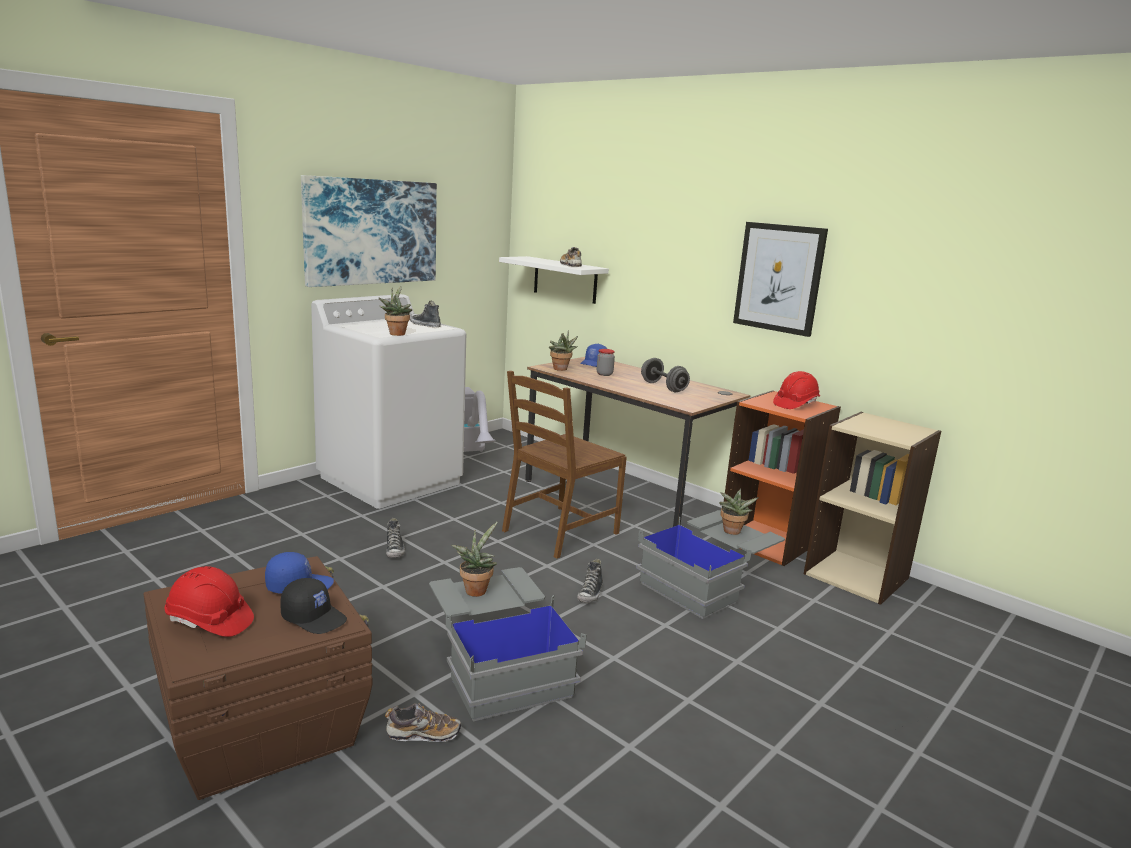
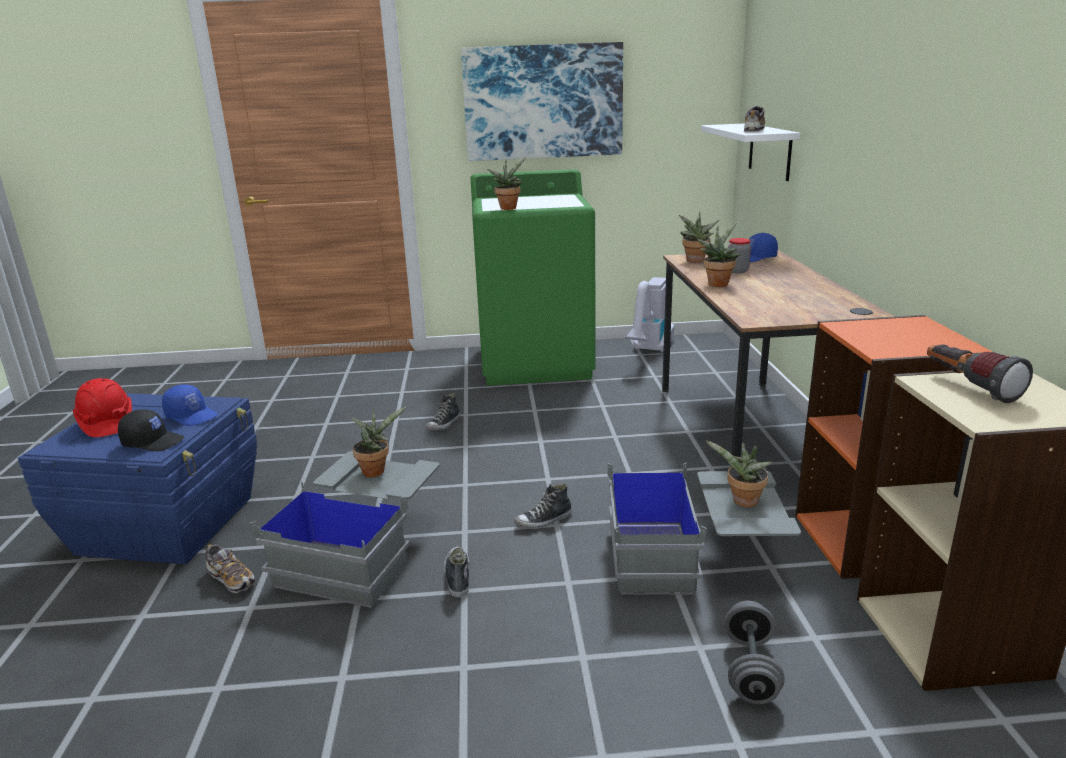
camera: 45 degrees right, 5 degrees up
(263, 725) = (169, 524): brown storage box -> blue storage box
(314, 617) = (153, 442): black cap -> black cap turned 60 degrees counterclockwise
(391, 480) = (536, 362): white washing machine -> green washing machine
(424, 324) = (562, 201): shoe -> shoe (457, 576)
(559, 532) = (614, 450): brown chair -> none
(613, 384) = (717, 283): none -> potted plant
(663, 387) = (780, 294): grey dumbbell -> grey dumbbell (750, 669)
(779, 278) = (949, 132): picture -> none
(795, 404) = (910, 338): red hard hat -> none
(866, 425) = (968, 387): none -> flashlight

